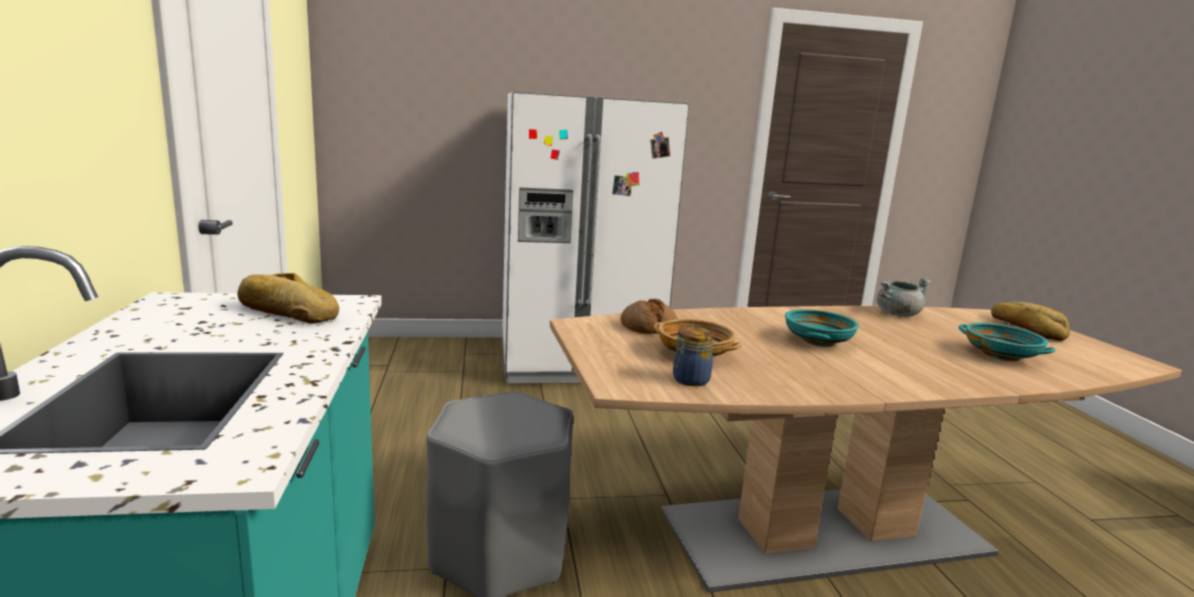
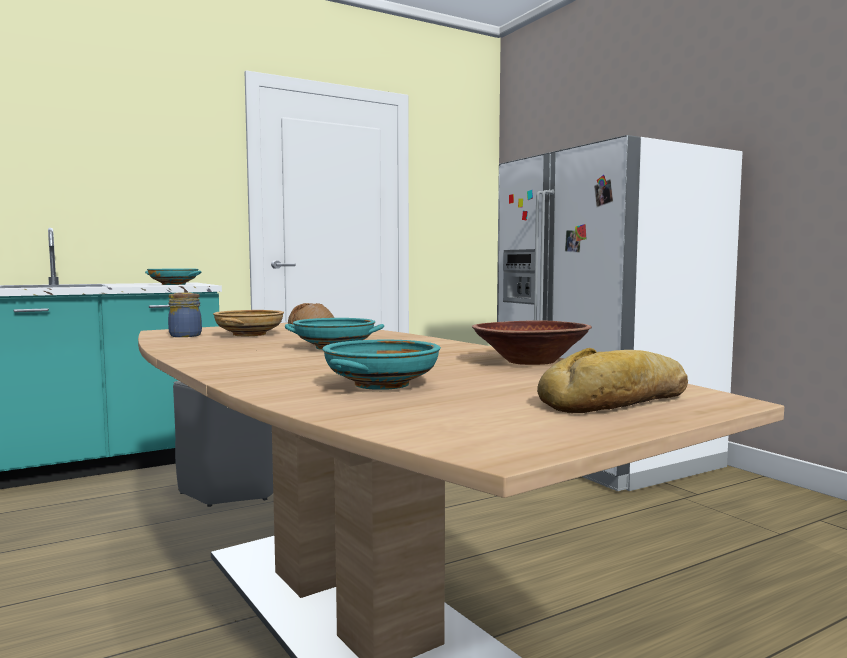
camera: 70 degrees right, 10 degrees down
(287, 312) = (174, 284): bread -> turquoise bowl
(897, 314) = (530, 361): grey cooking pot -> brown bowl

